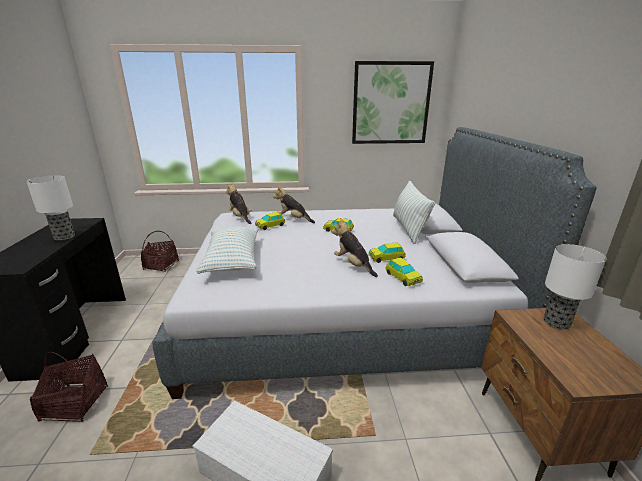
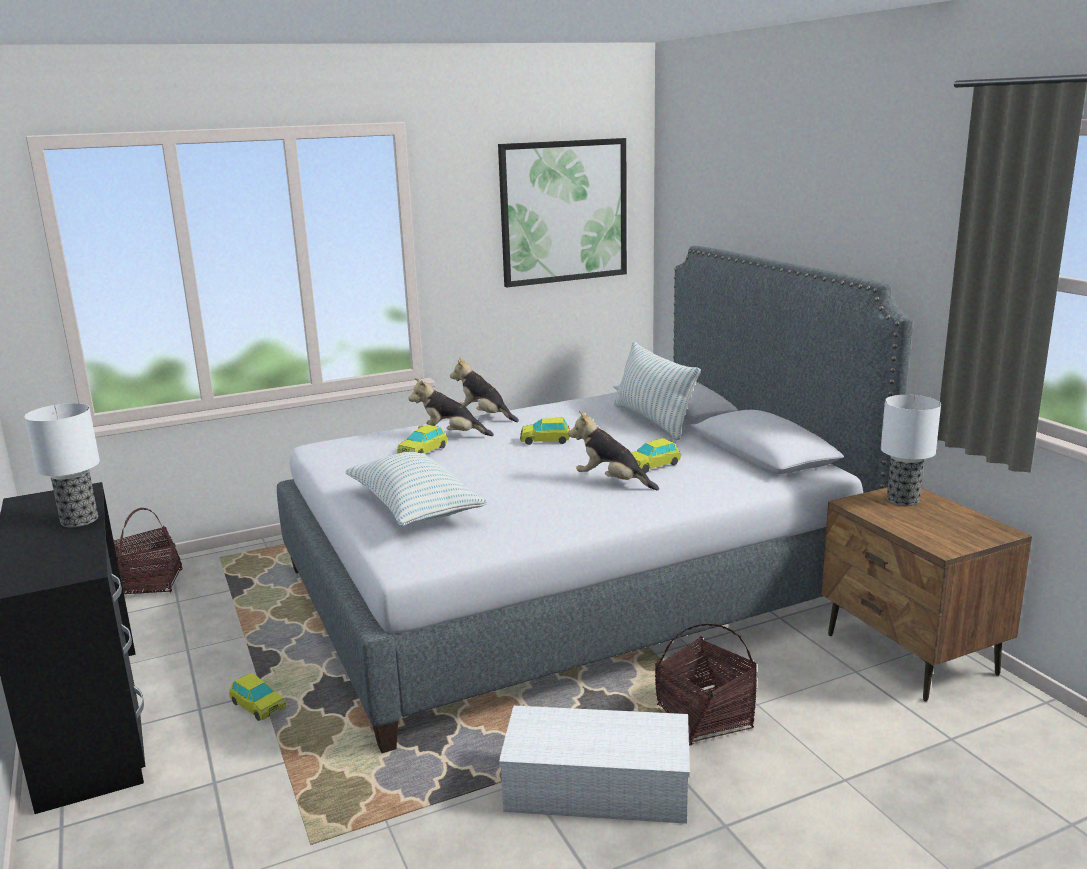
camera: 20 degrees left, 5 degrees down
(75, 403) = (210, 803): basket -> basket (703, 717)
(240, 217) = (349, 447): plush toy -> plush toy (484, 416)
(403, 278) = (694, 484): toy car -> toy car (258, 706)

